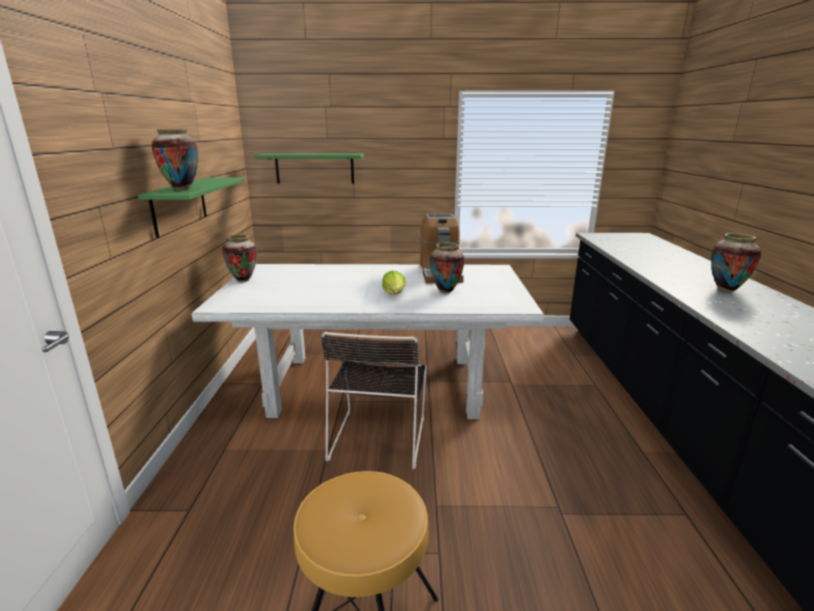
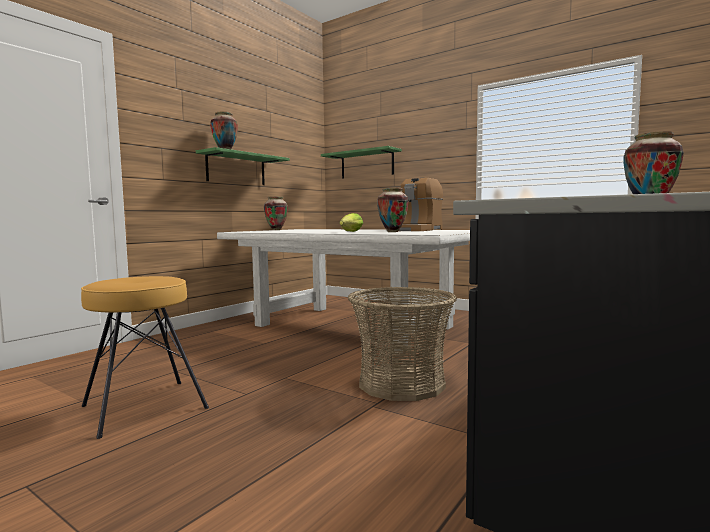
camera: 35 degrees right, 15 degrees down
(379, 435) = (308, 344): black chair -> none
(539, 468) = (402, 383): none -> basket

